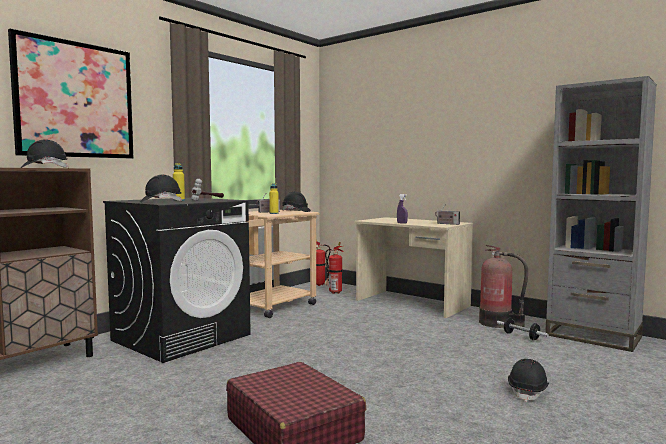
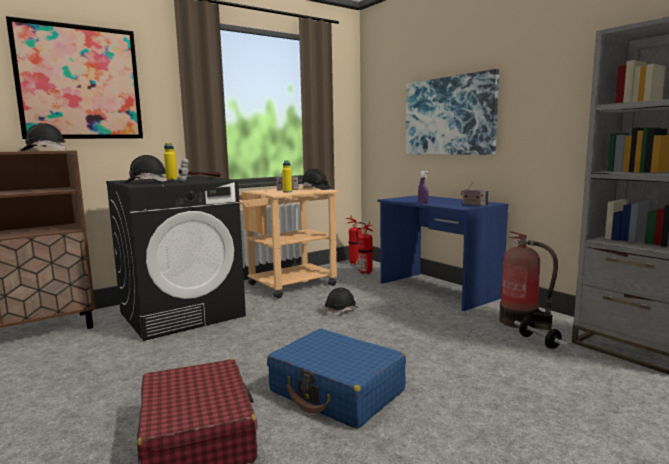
camera: 15 degrees right, 5 degrees up
(388, 385) = (337, 391): none -> blue suitcase
(411, 303) = (437, 290): beige desk -> blue desk
(414, 146) = (449, 116): none -> picture
(528, 391) = (497, 420): black hard hat -> black hard hat (342, 311)

